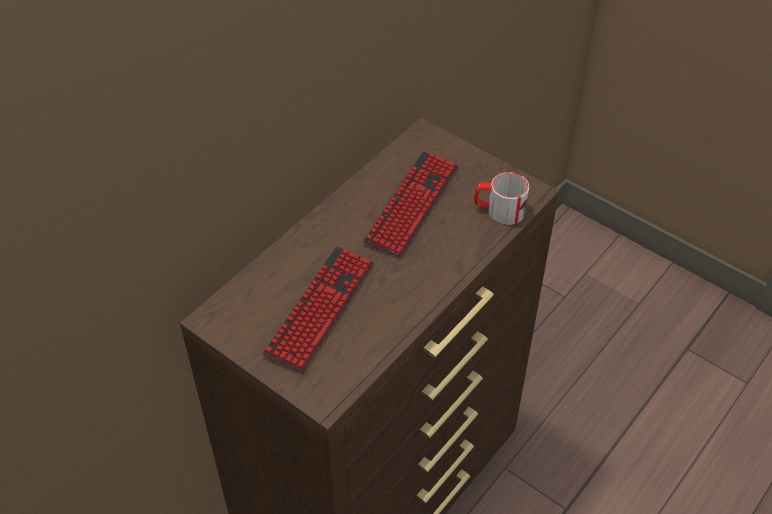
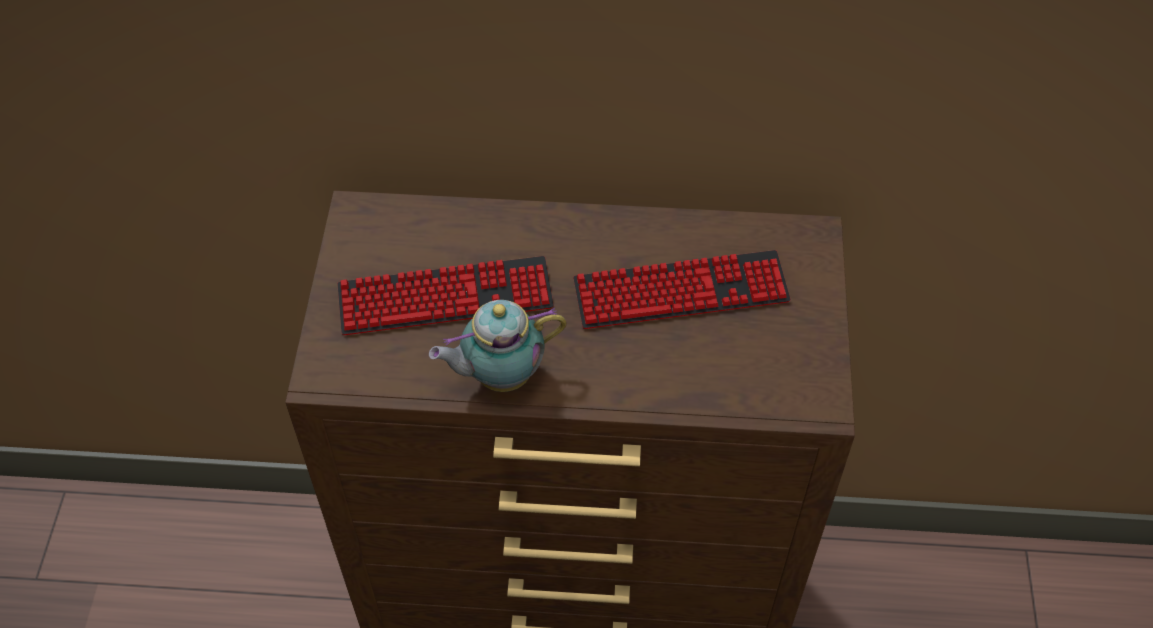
camera: 55 degrees right, 5 degrees up
(399, 313) = (499, 375): none -> teapot
(499, 210) = (755, 386): mug -> none

